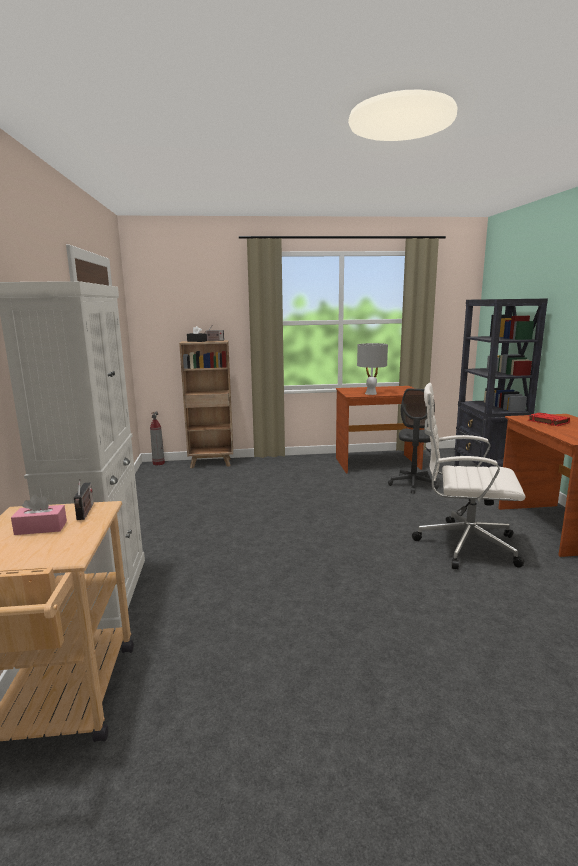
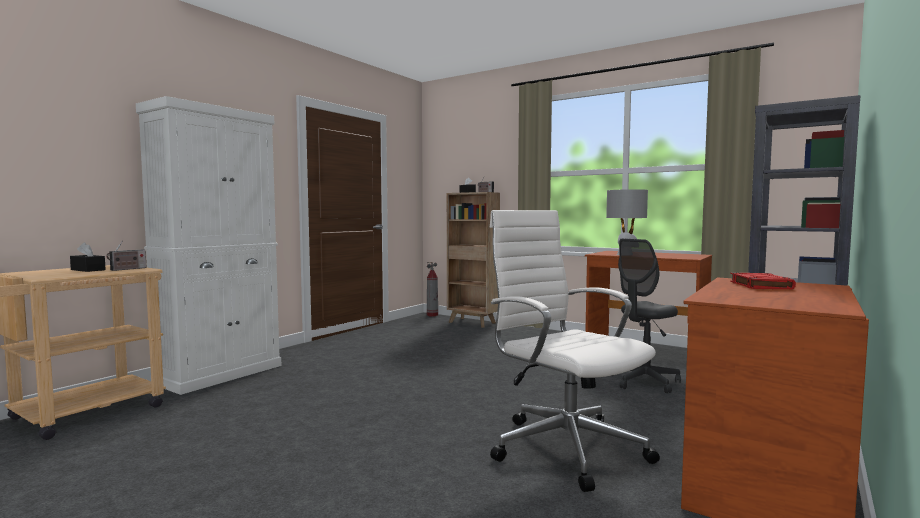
camera: 40 degrees right, 10 degrees down
(41, 528) = (88, 270): pink tissue box -> black tissue box

